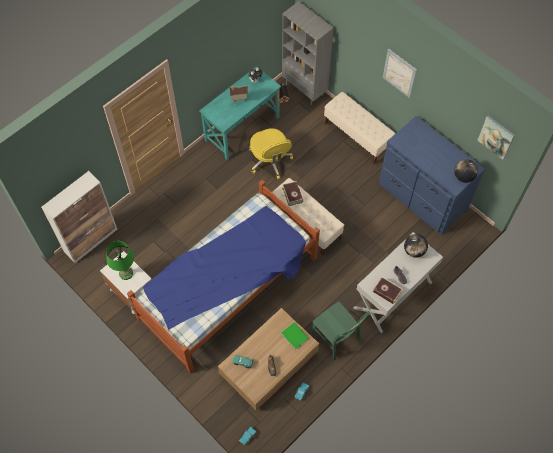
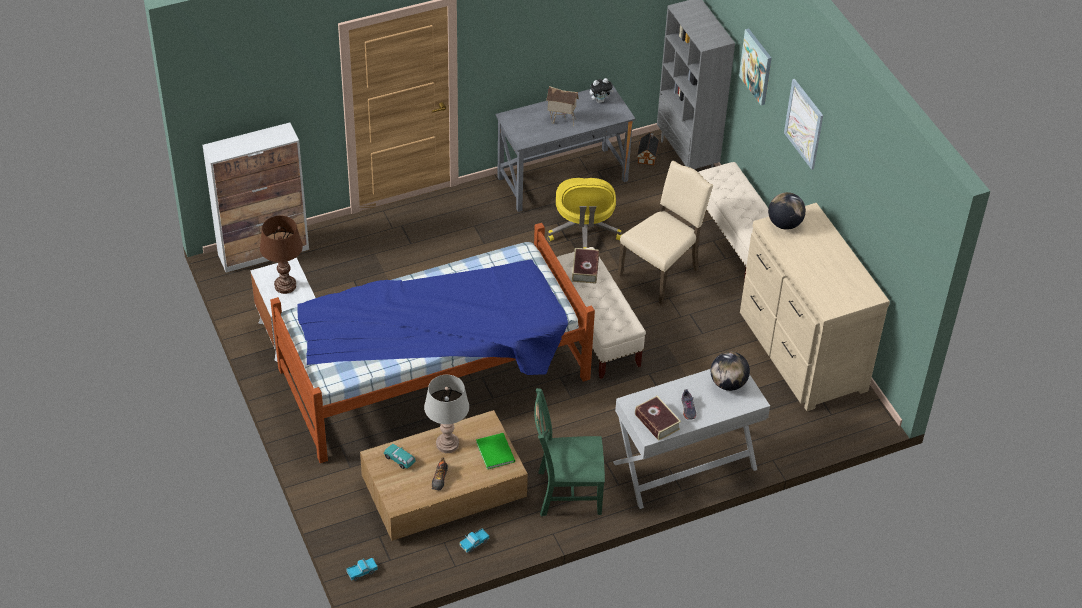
camera: 20 degrees right, 15 degrees down
(126, 273) = (285, 285): green table lamp -> brown table lamp
(242, 129) = (562, 179): turquoise desk -> grey desk
(265, 341) = (447, 444): none -> grey table lamp
(324, 172) = (661, 272): none -> beige chair
(336, 338) = (566, 492): green chair -> green chair turned 105 degrees clockwise
(422, 197) = (800, 352): blue dresser -> beige dresser
(463, 177) = (849, 300): globe -> globe (784, 224)
(496, 137) = (905, 237): picture -> picture (756, 66)

